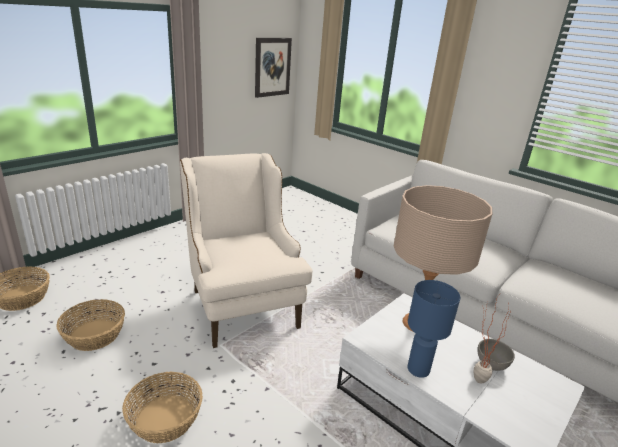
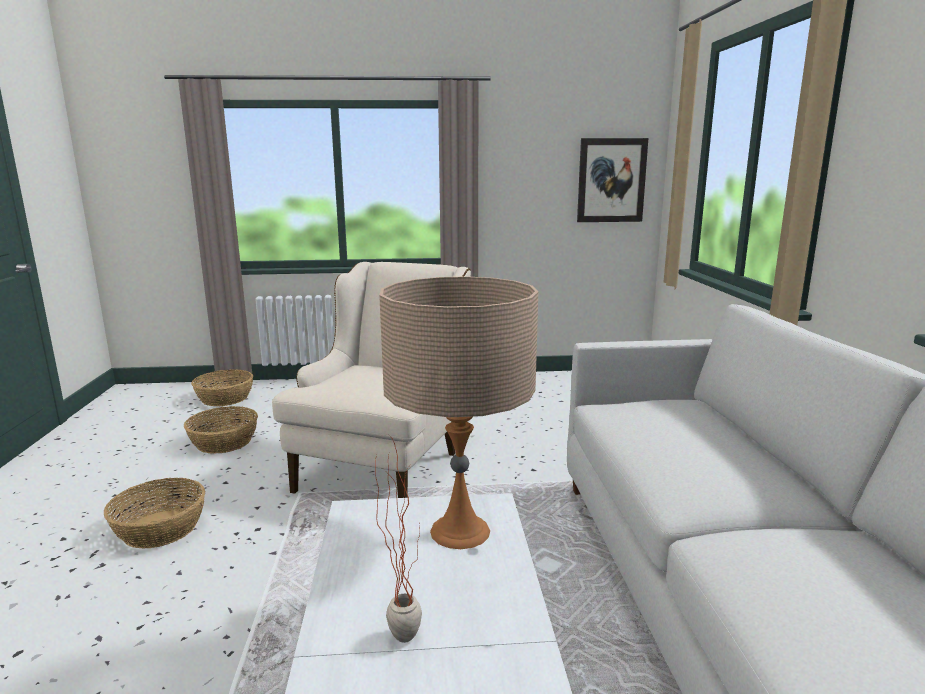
camera: 45 degrees right, 10 degrees down
(418, 370) = (347, 576): blue table lamp -> none
(491, 364) = (468, 632): grey bowl -> none

